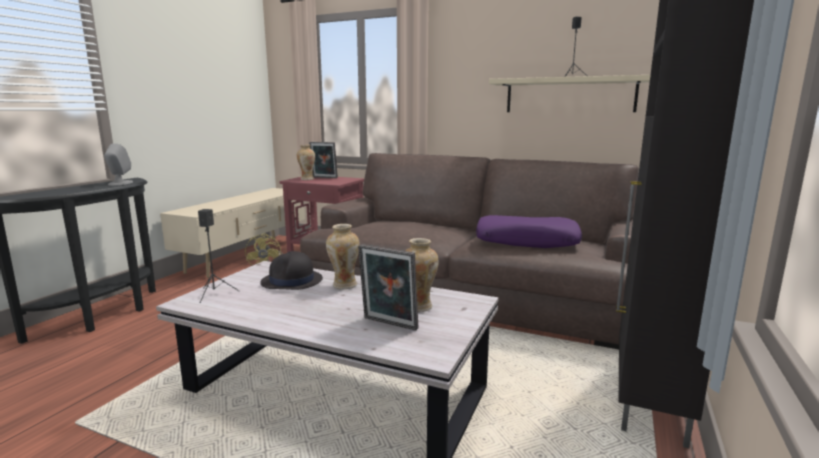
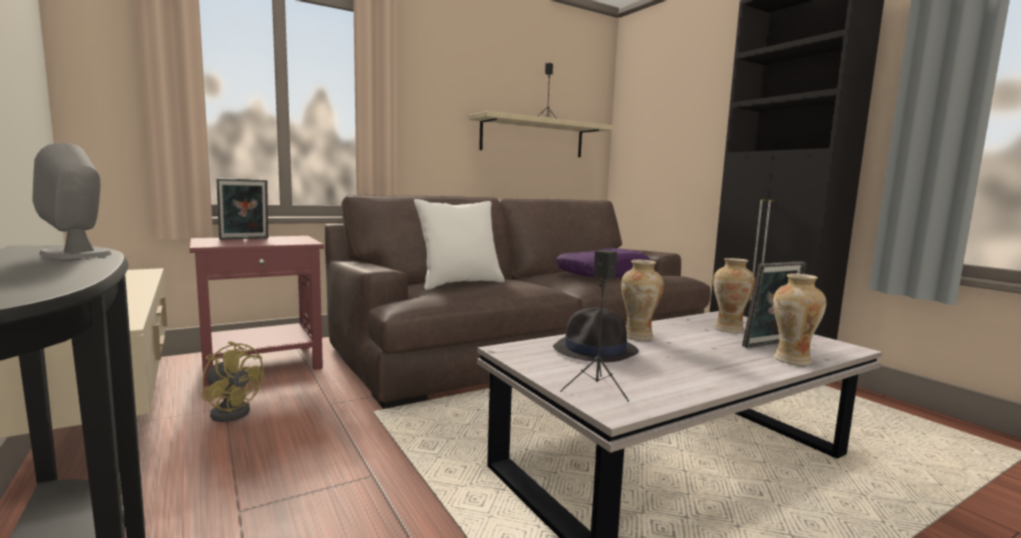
camera: 55 degrees left, 5 degrees down
(307, 179) = (228, 242): vase -> vase (791, 360)
(386, 225) = (460, 284): none -> white pillow

